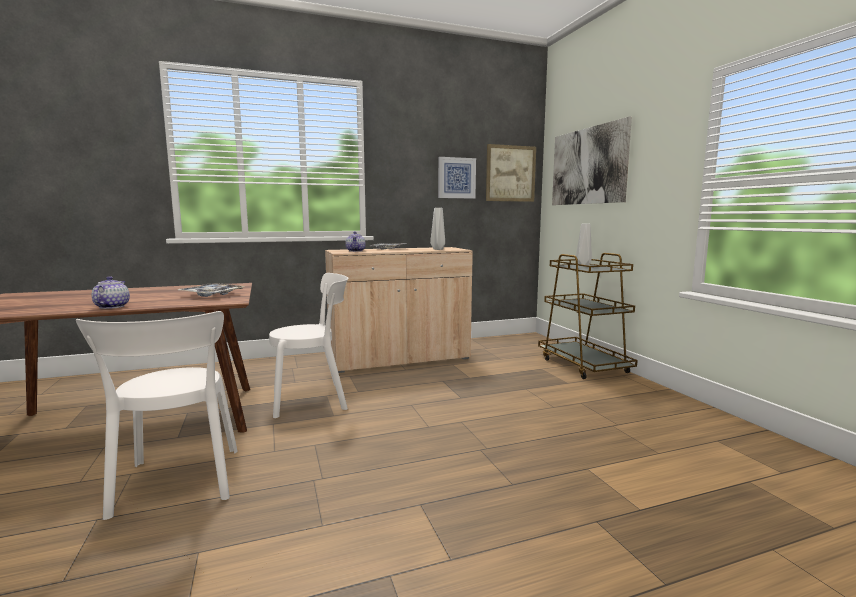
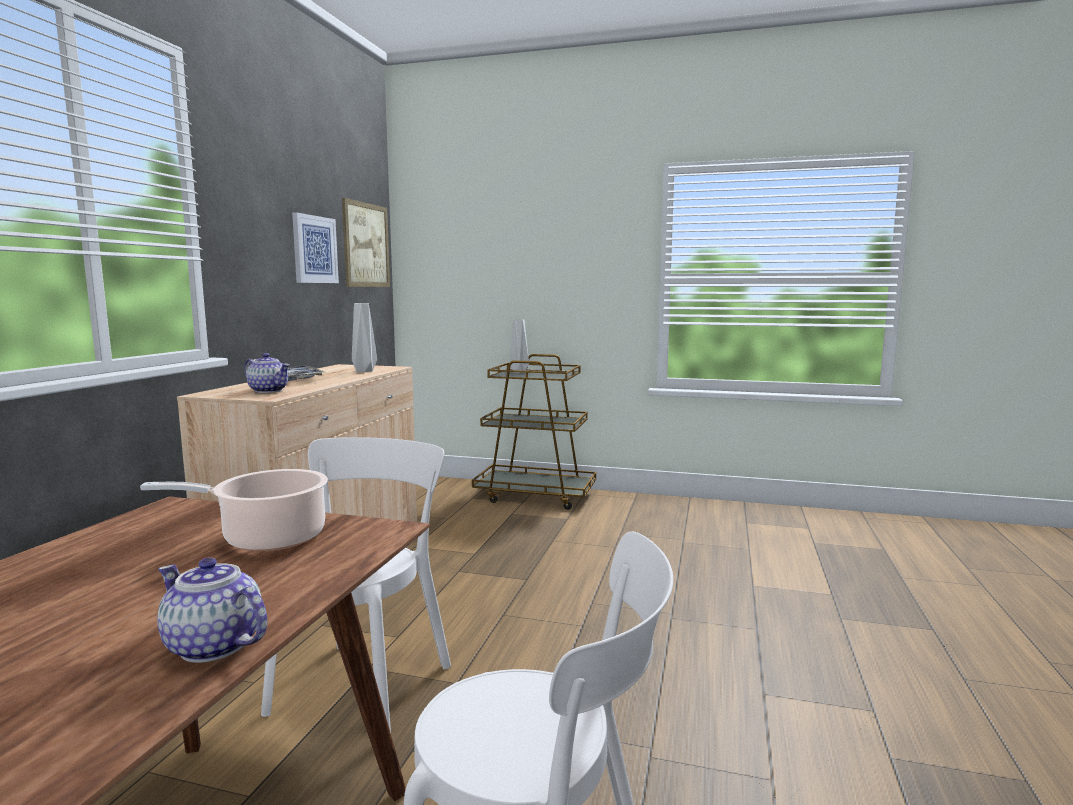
camera: 55 degrees left, 0 degrees up
(212, 295) = (267, 538): tray -> cooking pot
(588, 166) = (487, 245): picture -> none

